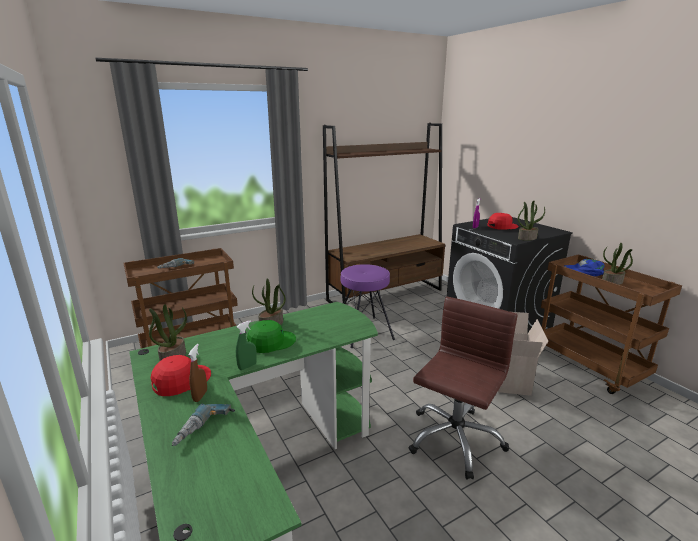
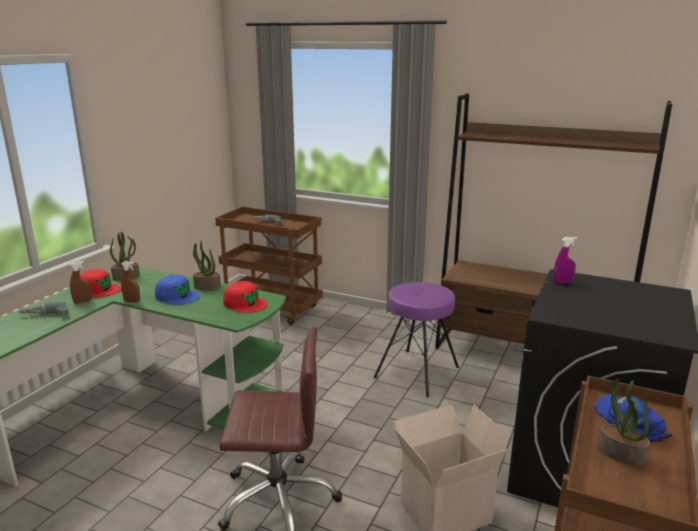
camera: 55 degrees right, 0 degrees up
(247, 366) = (132, 301): green spray bottle -> brown spray bottle
(271, 342) = (177, 296): green cap -> blue cap
(502, 226) = (609, 297): red cap -> red cap (245, 303)
(527, 238) = (576, 321): potted plant -> none

